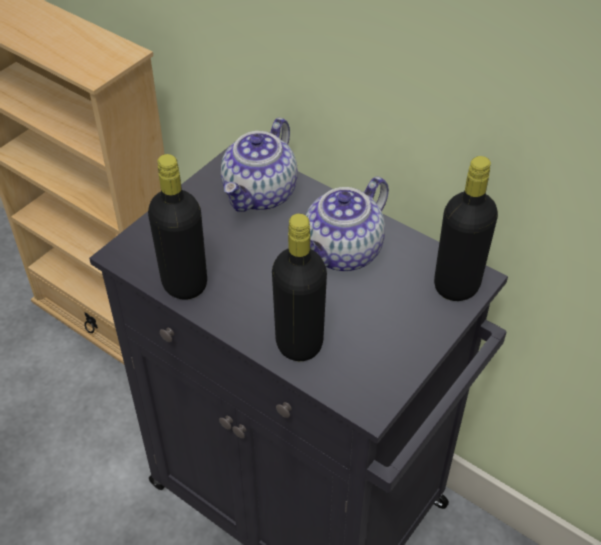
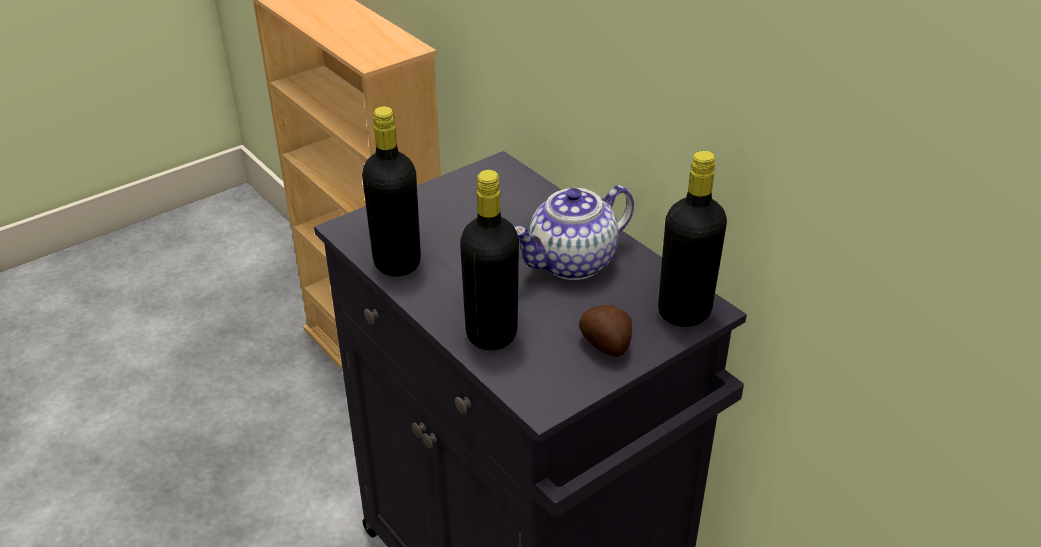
camera: 15 degrees right, 10 degrees down
(260, 194) = (508, 199): teapot -> none
(403, 334) = (606, 345): none -> potato

